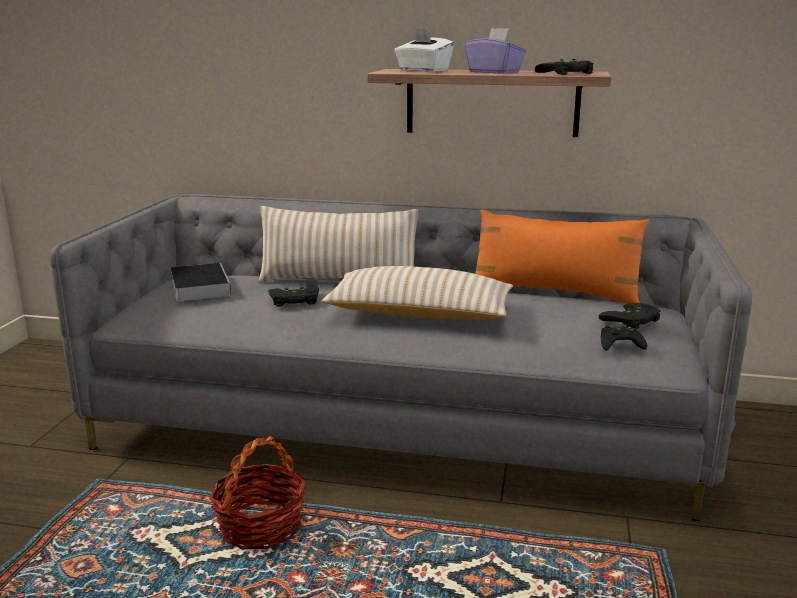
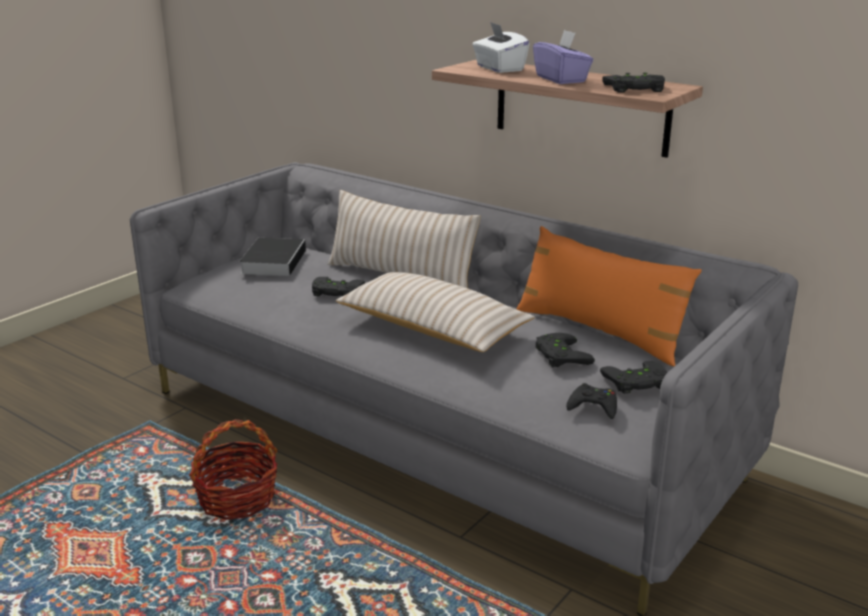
camera: 25 degrees right, 5 degrees up
(550, 313) = (558, 355): none -> black game controller

